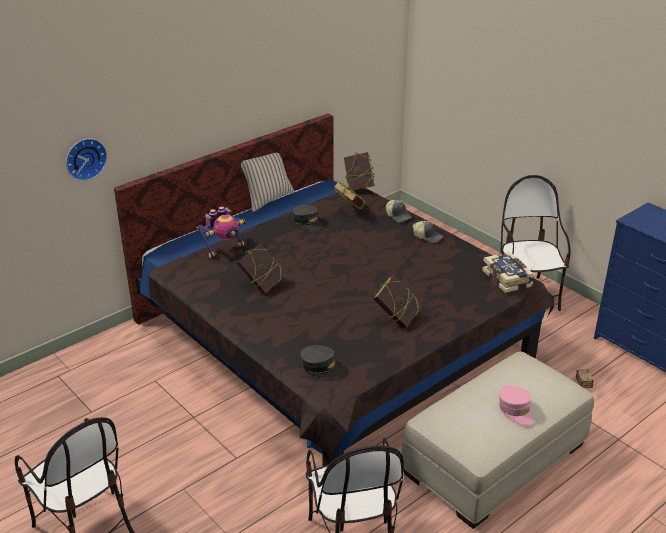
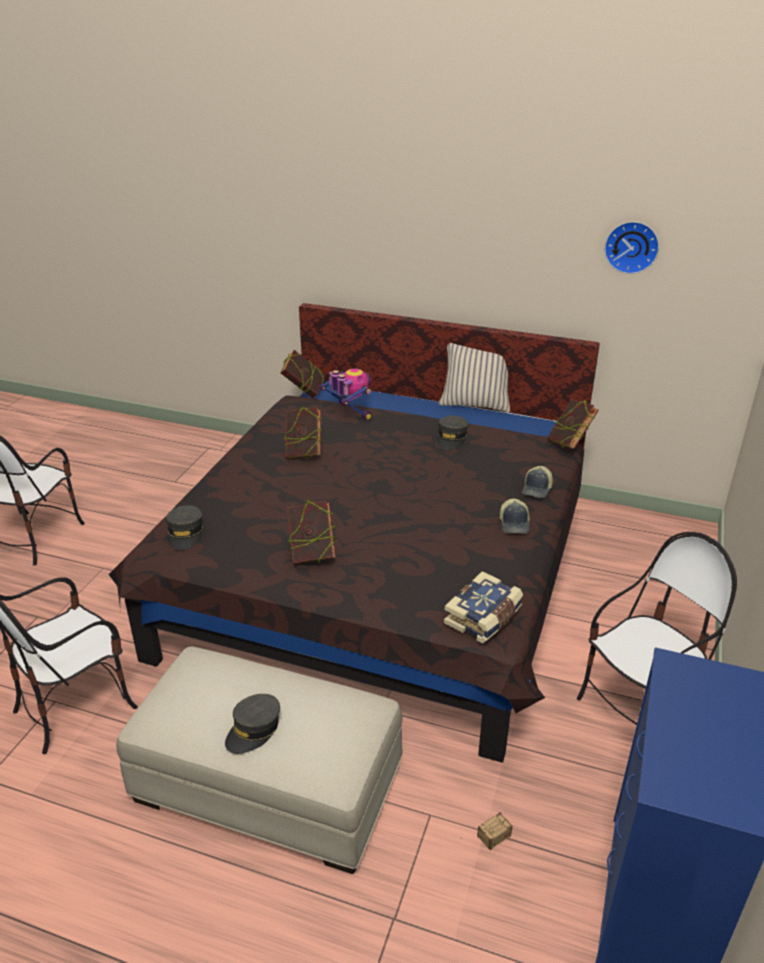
camera: 60 degrees right, 0 degrees up
(84, 158) = (280, 260): wall clock -> wall clock (631, 246)
(224, 249) = (349, 413): toy robot -> toy robot turned 150 degrees counterclockwise
(350, 211) = (507, 456): book -> book (304, 392)
(515, 410) = (253, 730): pink cap -> grey cap

